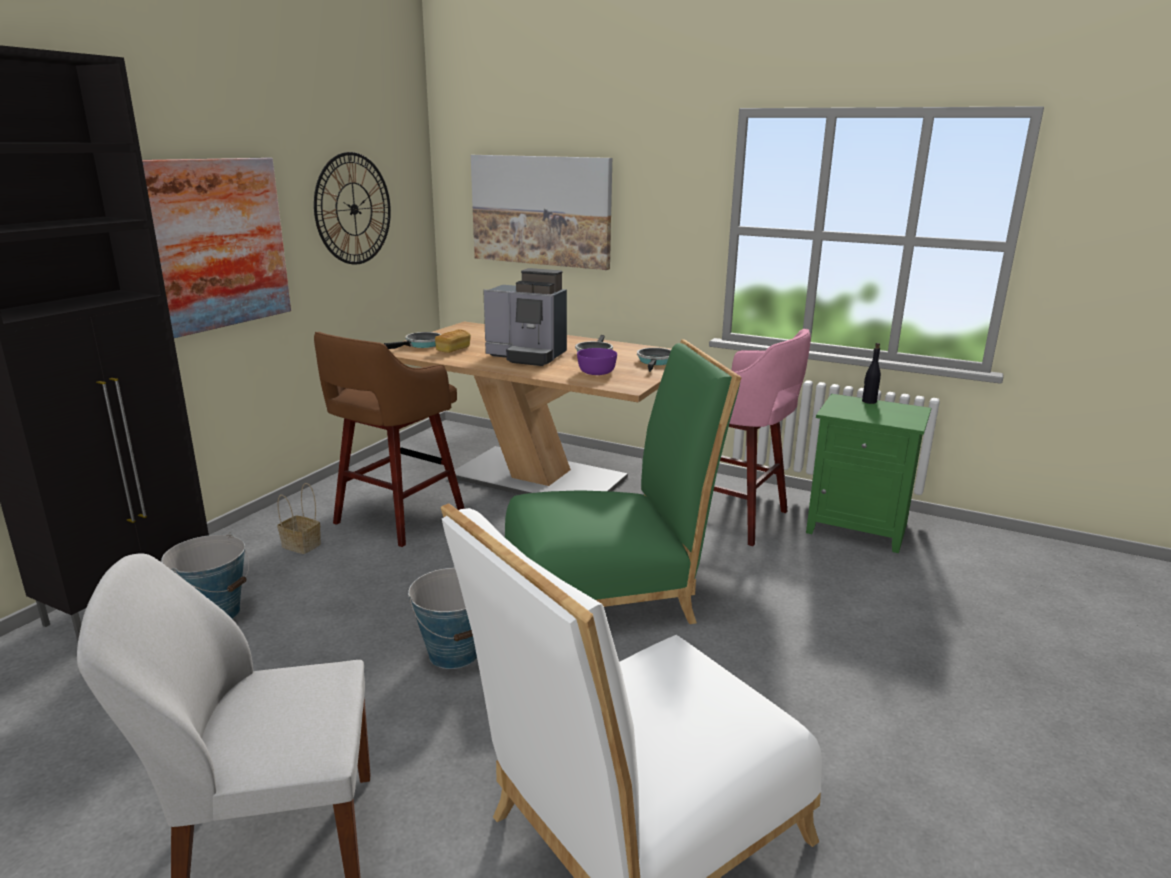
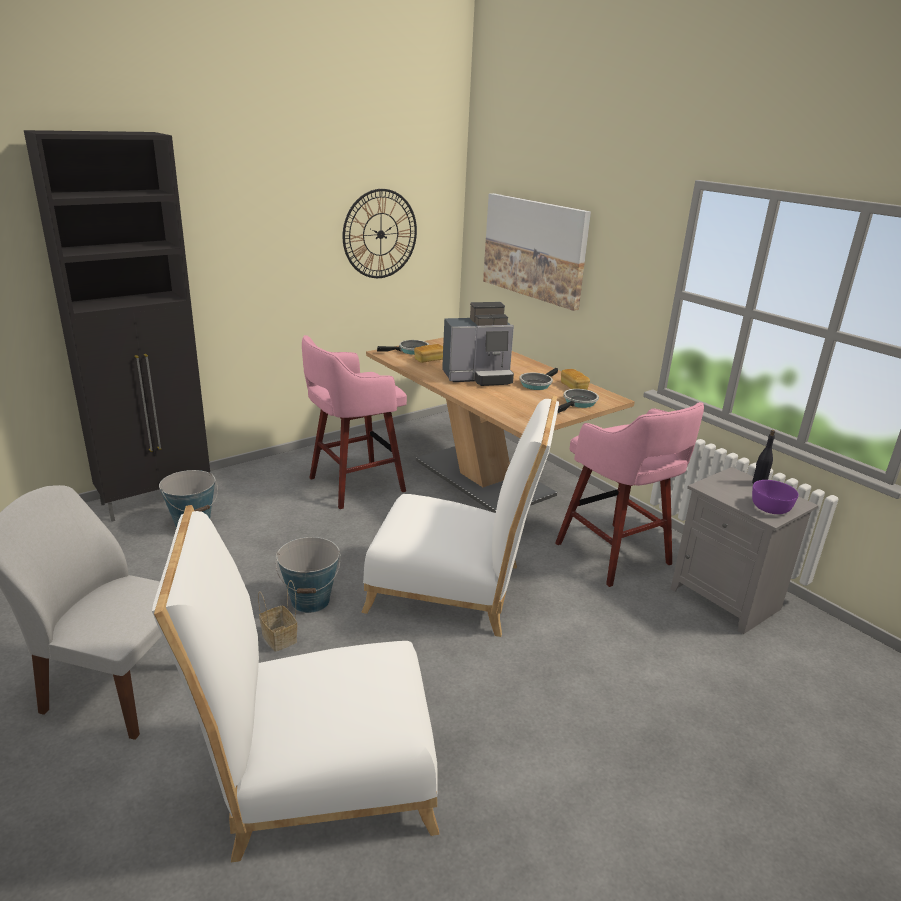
camera: 25 degrees right, 5 degrees up
(214, 244) = (253, 259): picture -> none
(303, 545) = (278, 490): basket -> basket (280, 638)
(396, 518) = (353, 485): brown stool -> pink stool
(527, 356) = (478, 377): coffee machine -> coffee machine turned 60 degrees counterclockwise
(596, 372) = (516, 403): purple bowl -> purple bowl (770, 507)
(608, 593) = (455, 590): green chair -> white chair
(633, 350) = (573, 387): none -> bread
(858, 528) = (727, 599): green nightstand -> grey nightstand

